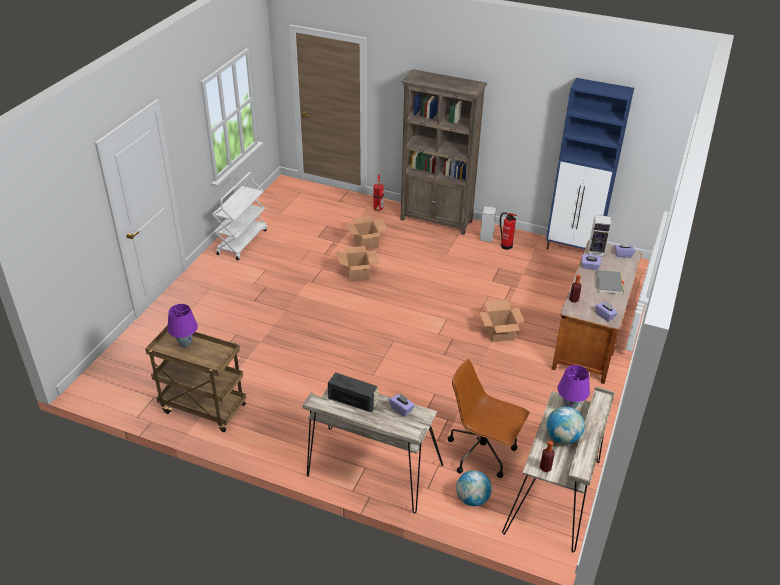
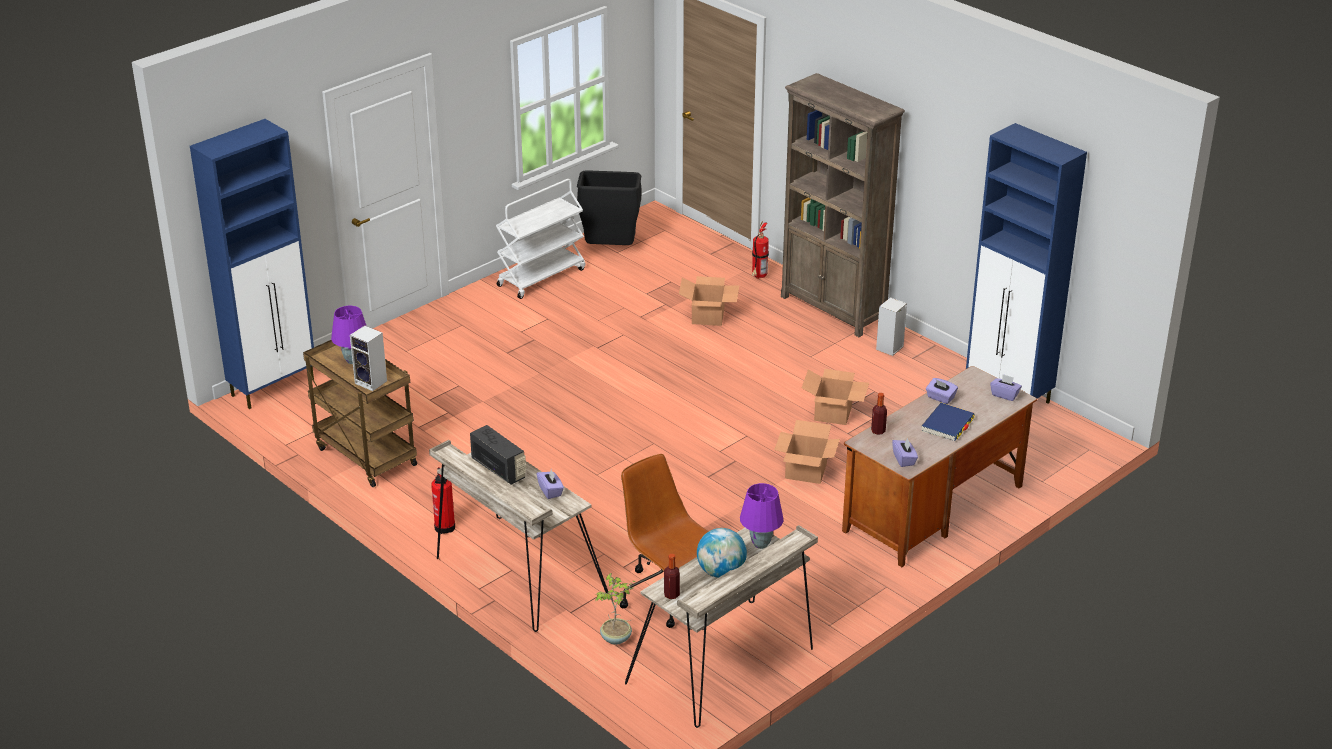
camera: 25 degrees right, 5 degrees down
(101, 372) = (274, 387): none -> blue cabinet
(274, 212) = (610, 249): none -> black trash can
(357, 274) = (666, 352): cardboard box -> cardboard box (832, 413)
(472, 499) = (616, 639): globe -> potted plant
(505, 245) = (910, 365): fire extinguisher -> fire extinguisher (445, 526)
(596, 251) = (970, 381): speaker -> speaker (372, 382)
(609, 283) = (947, 424): grey book -> blue book

